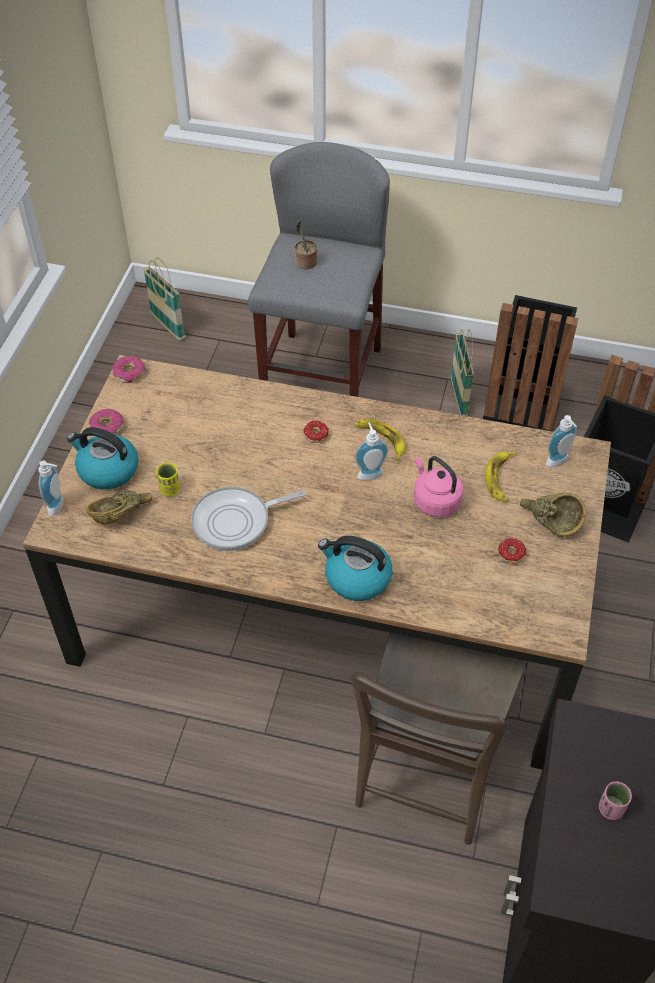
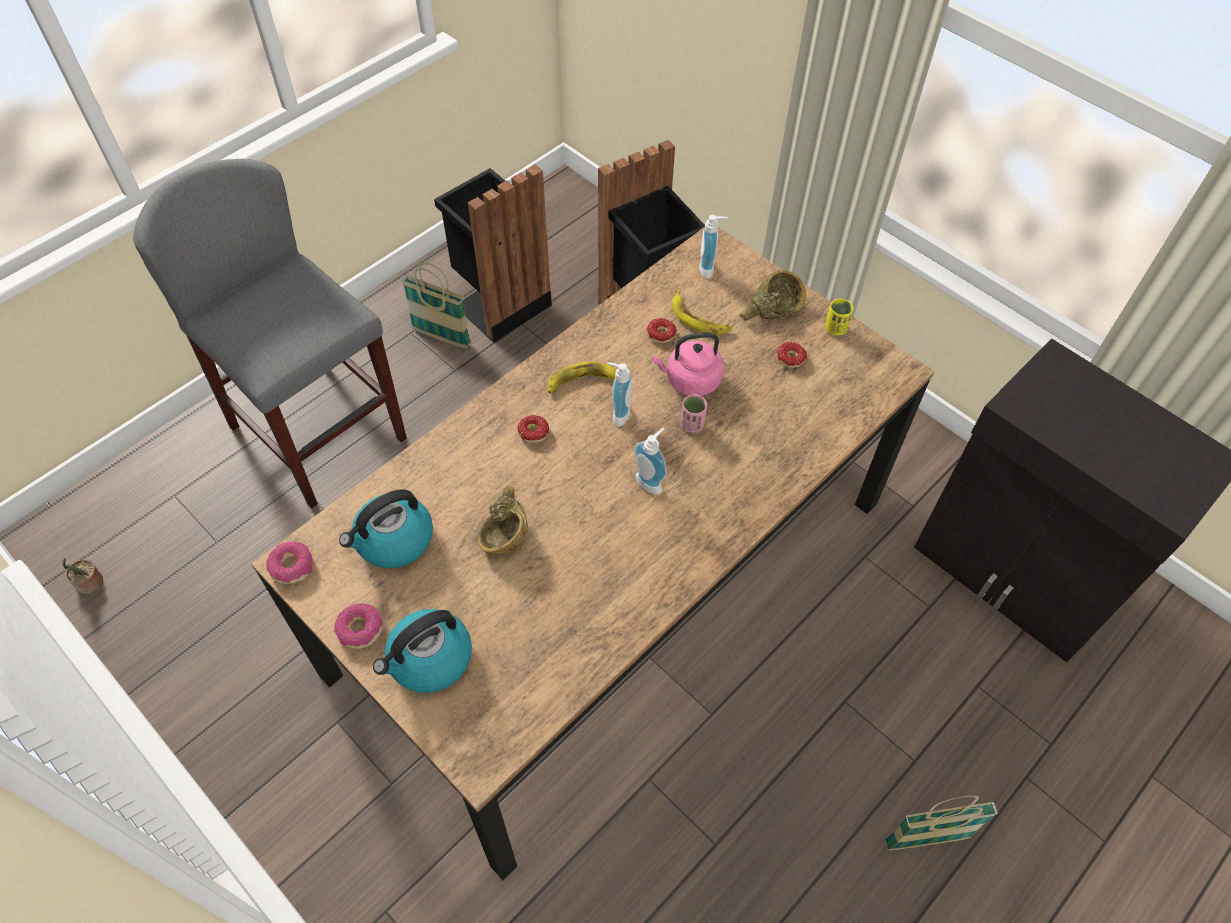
camera: 60 degrees left, 5 degrees up
(59, 506) = (446, 739): soap dispenser -> soap dispenser (651, 481)
(121, 512) = (505, 673): brown bowl -> brown bowl (503, 528)
(168, 326) = (102, 537): basket -> basket (926, 839)
(170, 489) = (507, 606): yellow cup -> yellow cup (835, 328)
(236, 521) = (599, 563): frying pan -> none
(305, 263) = (263, 321): potted plant -> potted plant (90, 583)
(356, 578) = (743, 492): kettle -> kettle (394, 540)
(427, 775) = (833, 597): brown chair -> none
(460, 465) = (660, 338): none -> donut
(610, 809) = (1110, 430): pink cup -> pink cup (692, 424)

